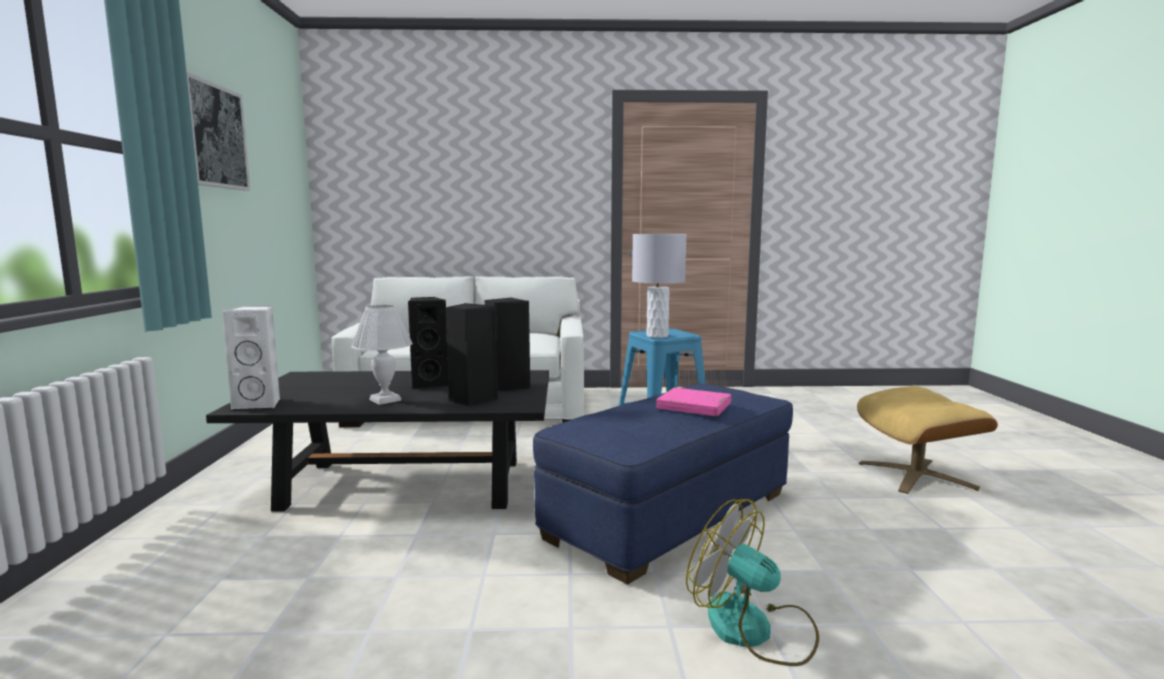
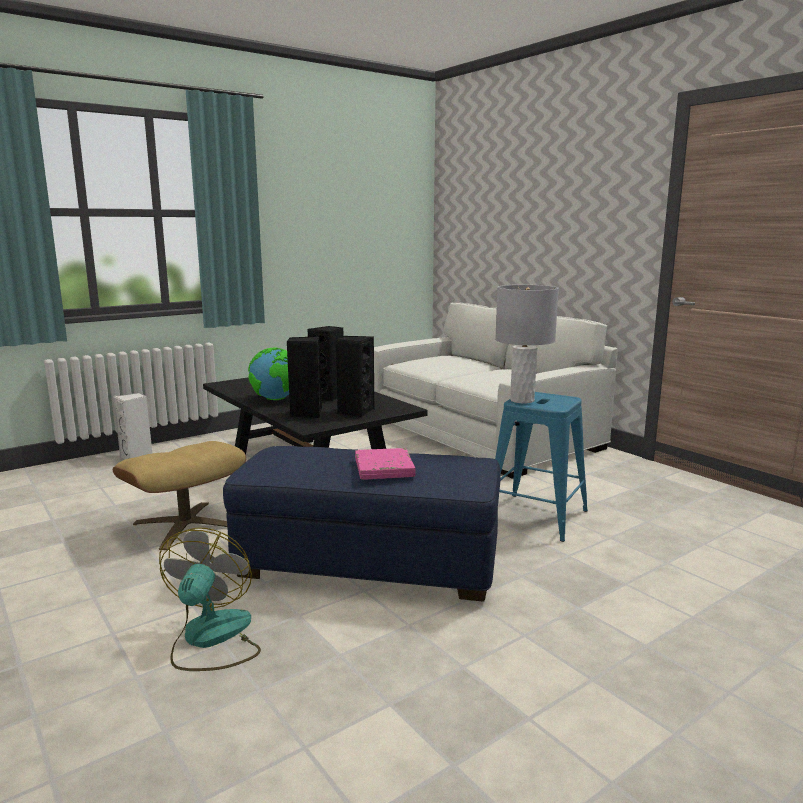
camera: 55 degrees right, 5 degrees up
(213, 136) = (303, 193): picture -> none
(260, 403) = (233, 384): white speaker -> white speaker (137, 457)
(386, 400) = (276, 399): white table lamp -> globe
(916, 475) = (688, 682): beige ottoman -> beige ottoman (185, 525)

